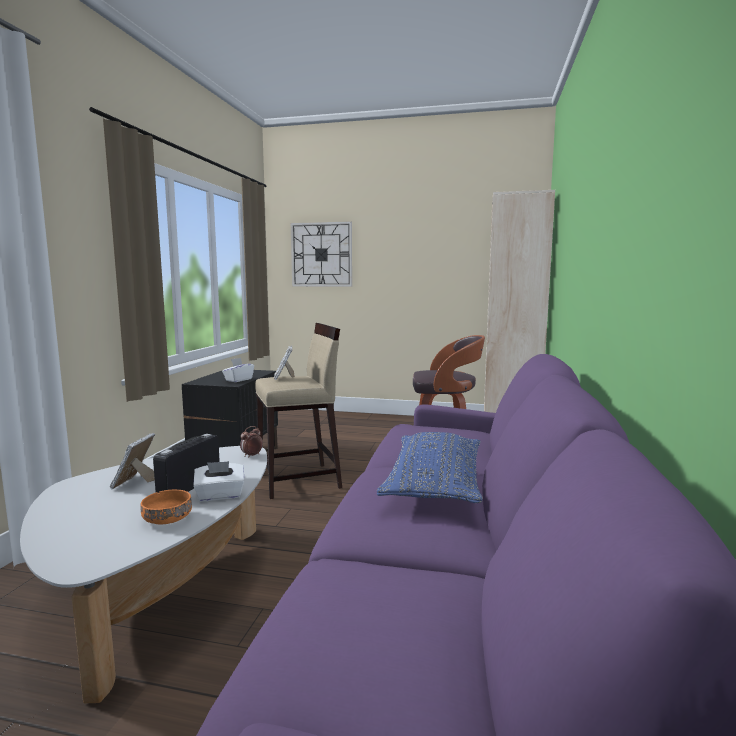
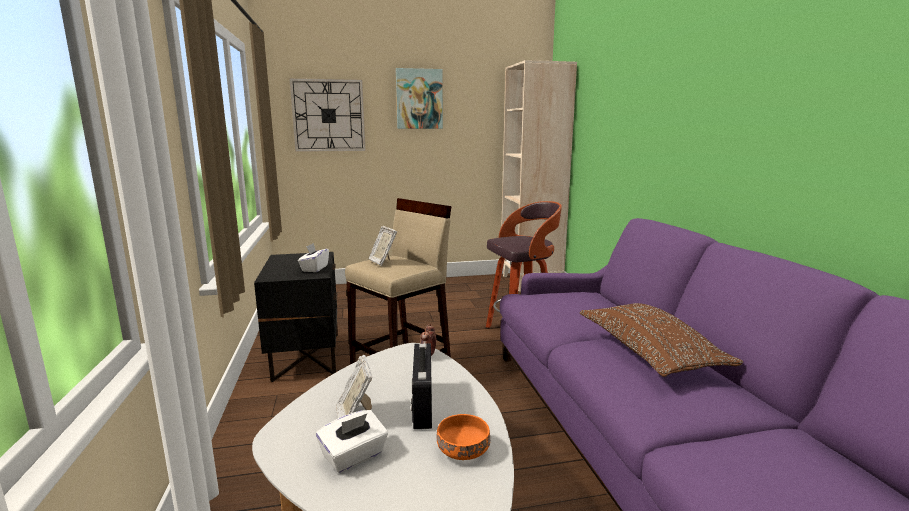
camera: 25 degrees left, 5 degrees up
(220, 495) = (471, 408): white tissue box -> white tissue box (354, 456)
(404, 237) = (419, 99): none -> picture
(434, 484) = (649, 353): blue pillow -> brown pillow

